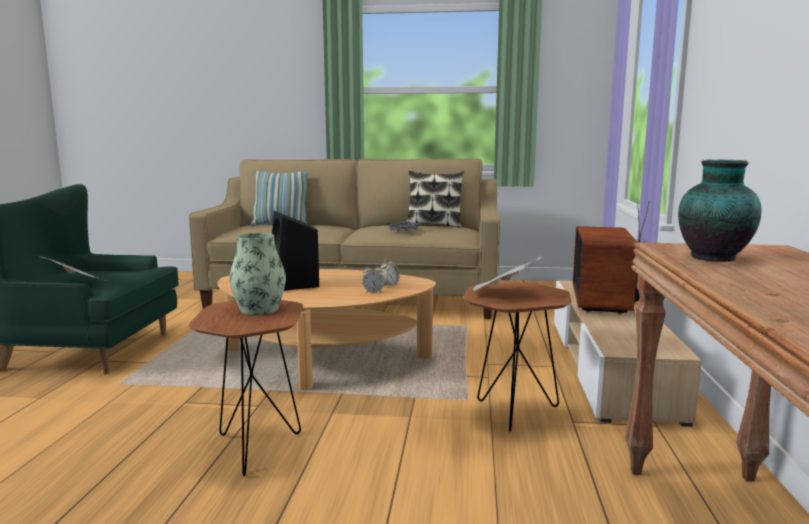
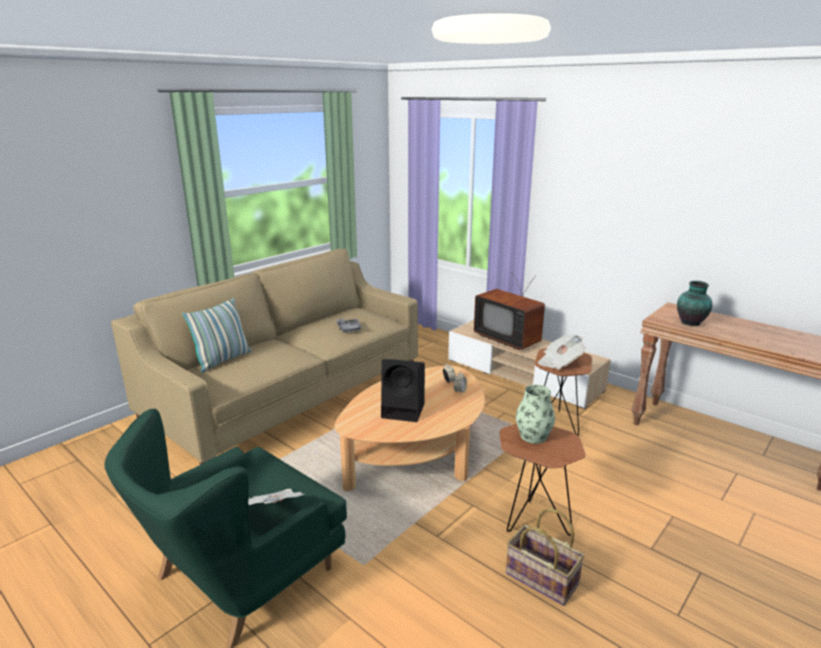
camera: 55 degrees left, 10 degrees up
(137, 474) = (540, 579): none -> basket
(434, 225) = (338, 314): pillow -> none

